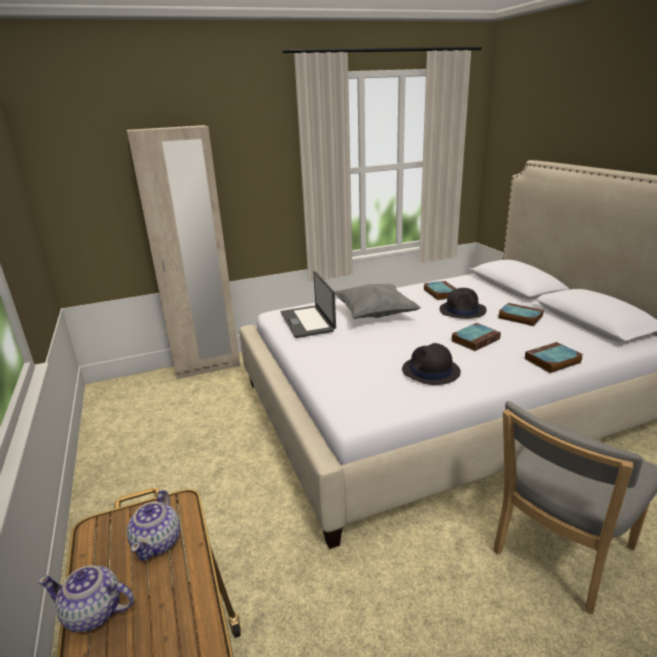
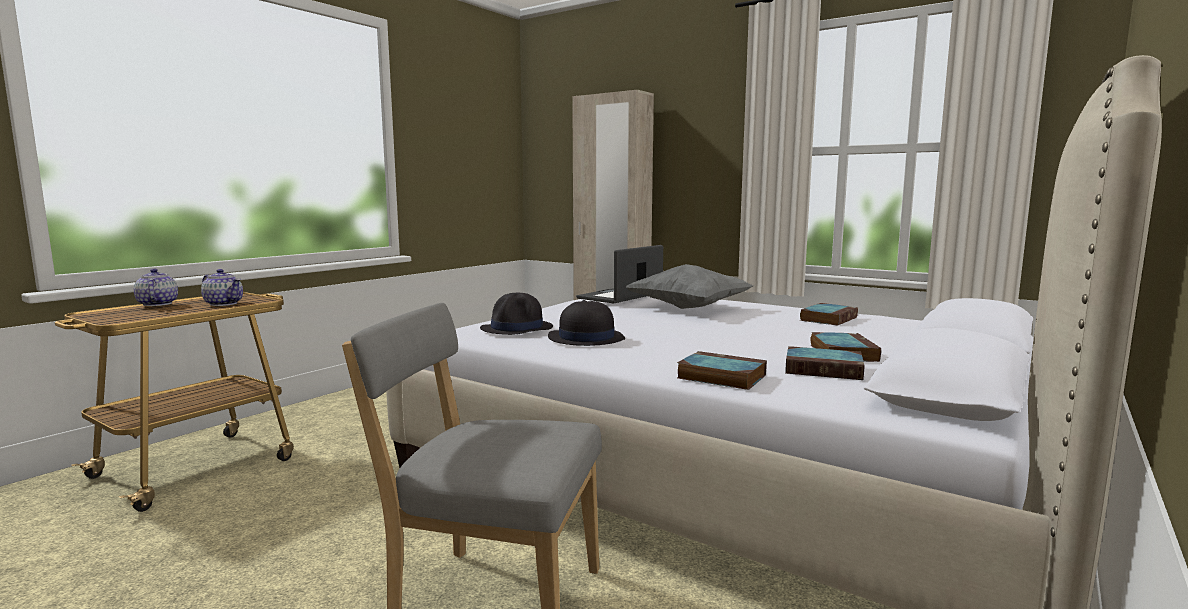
camera: 55 degrees right, 15 degrees down
(158, 542) = (223, 303): teapot -> teapot turned 120 degrees counterclockwise
(462, 310) = (791, 330): black hat -> black hat (517, 329)
(475, 340) = (710, 343): book -> book (825, 369)

